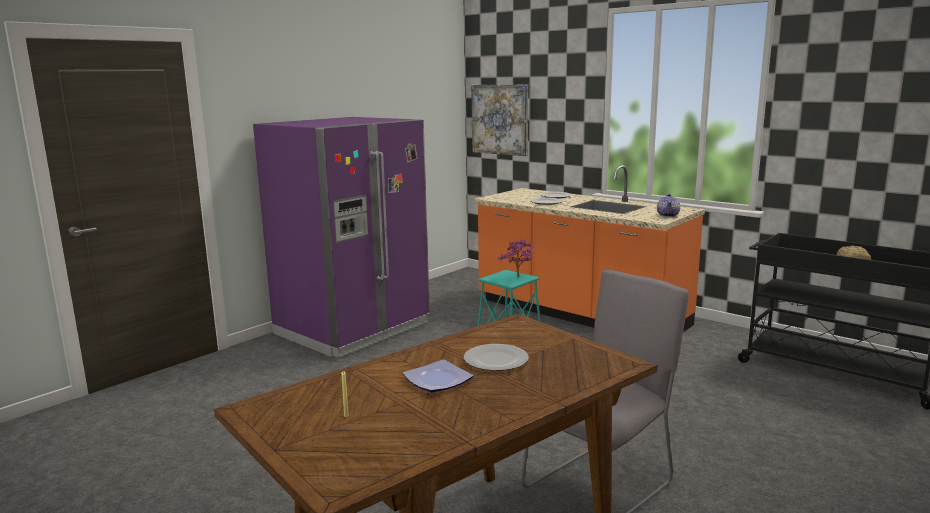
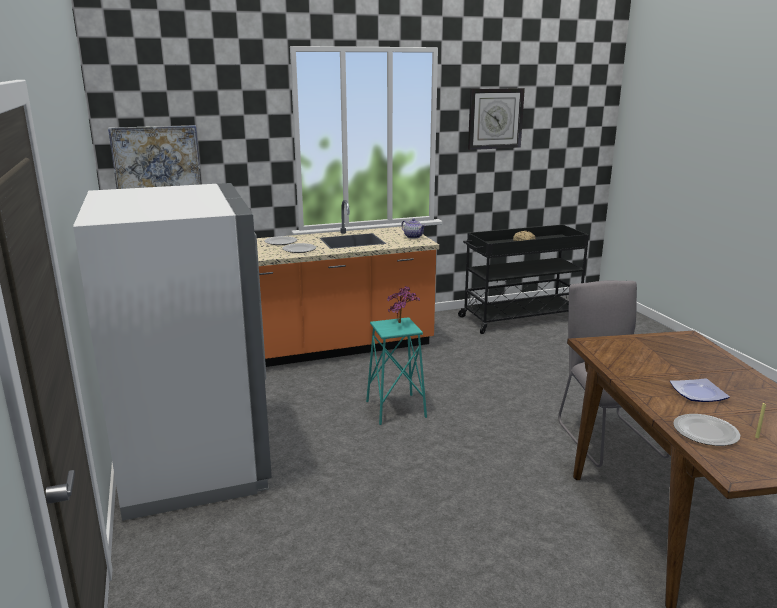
camera: 60 degrees left, 5 degrees up
(353, 329) = (194, 461): purple fridge -> white fridge
(495, 360) = (667, 368): plate -> plate (706, 433)
(860, 85) = (495, 118): none -> wall clock

